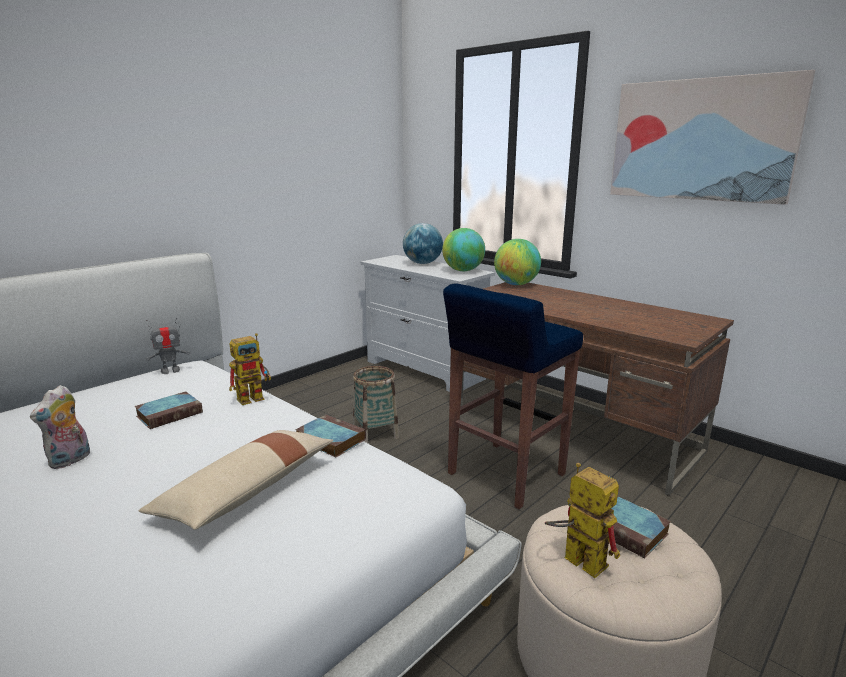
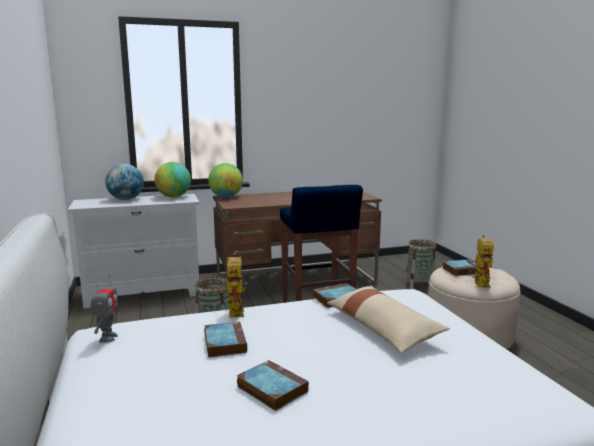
camera: 60 degrees left, 5 degrees down
(70, 460) = (270, 389): plush toy -> book
(575, 559) = (479, 283): toy robot -> toy robot turned 105 degrees clockwise
(701, 140) = (315, 93): picture -> none
(741, 541) = (419, 285): none -> basket

